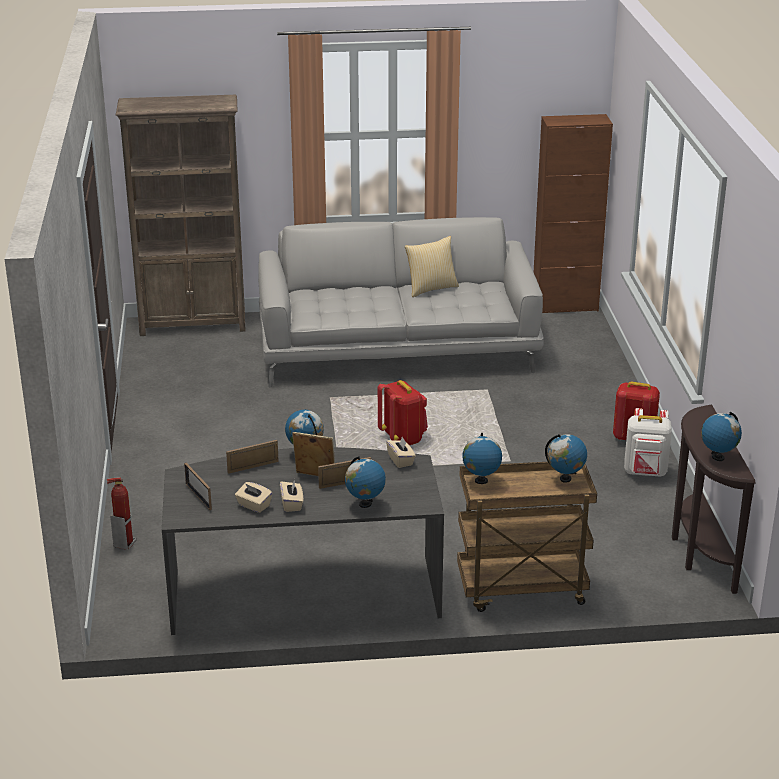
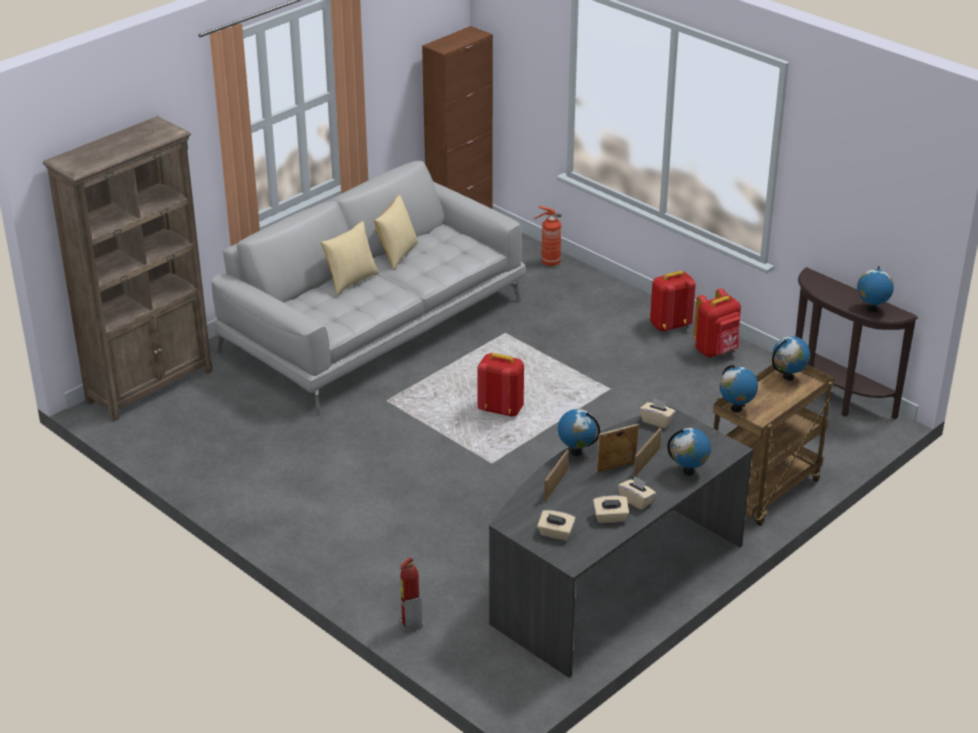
camera: 40 degrees left, 5 degrees up
(198, 496) = (555, 534): picture frame -> beige tissue box
(370, 293) = (350, 281): none -> pillow
(600, 356) = (549, 262): none -> fire extinguisher
(645, 472) = (716, 350): white backpack -> red backpack

